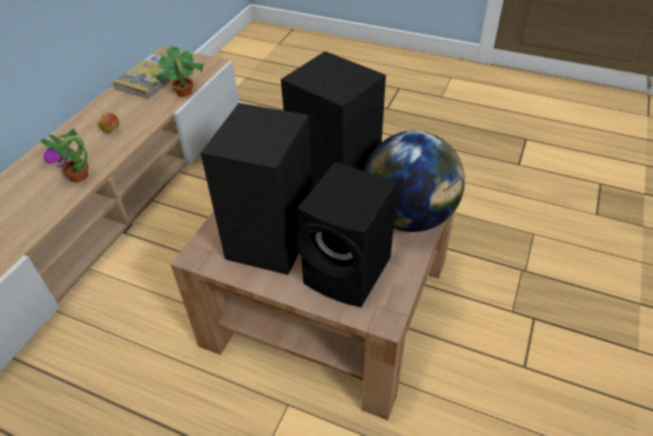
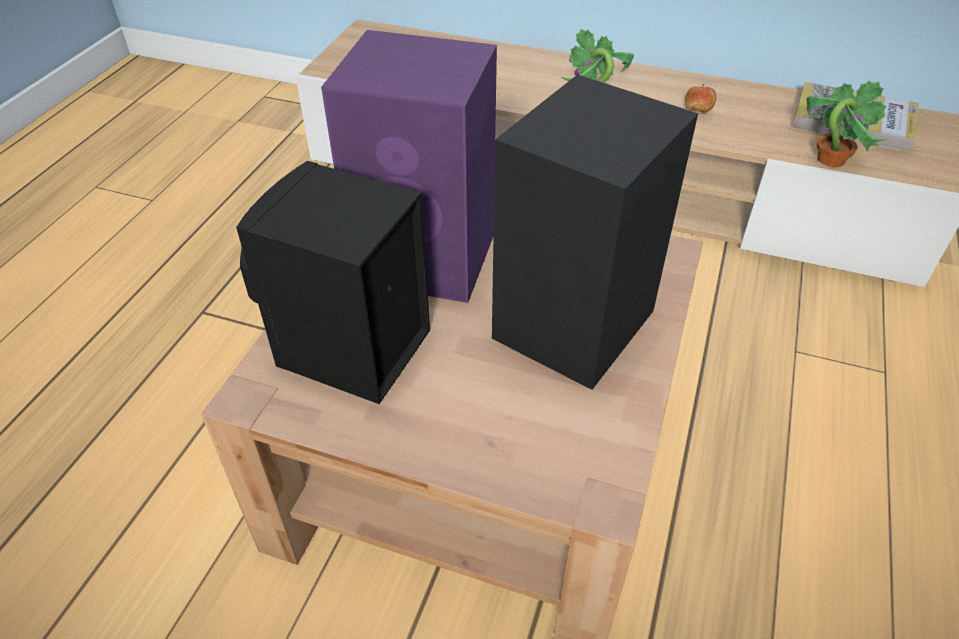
camera: 85 degrees right, 0 degrees up
(271, 238) = (429, 259): black speaker -> purple speaker
(408, 217) = (486, 436): globe -> none

